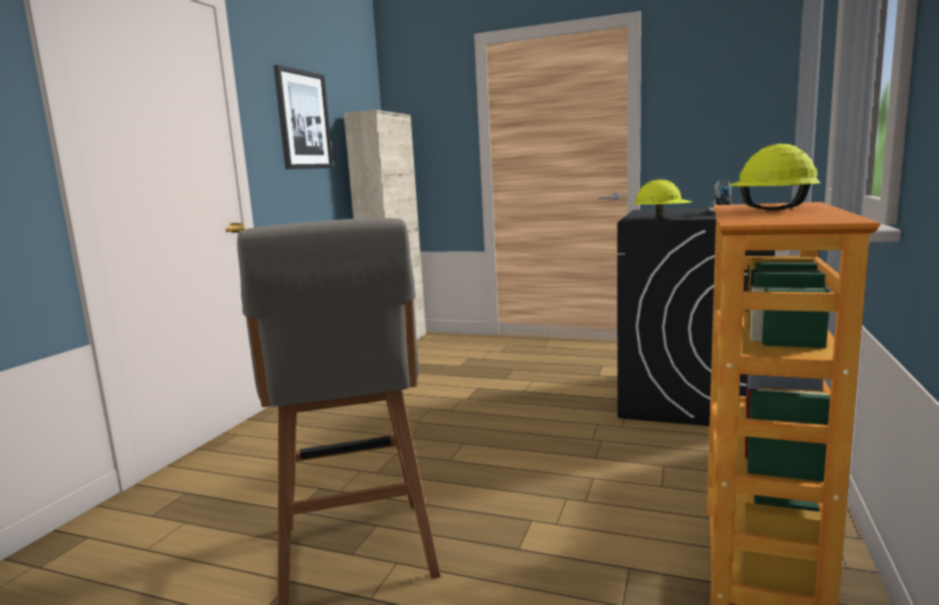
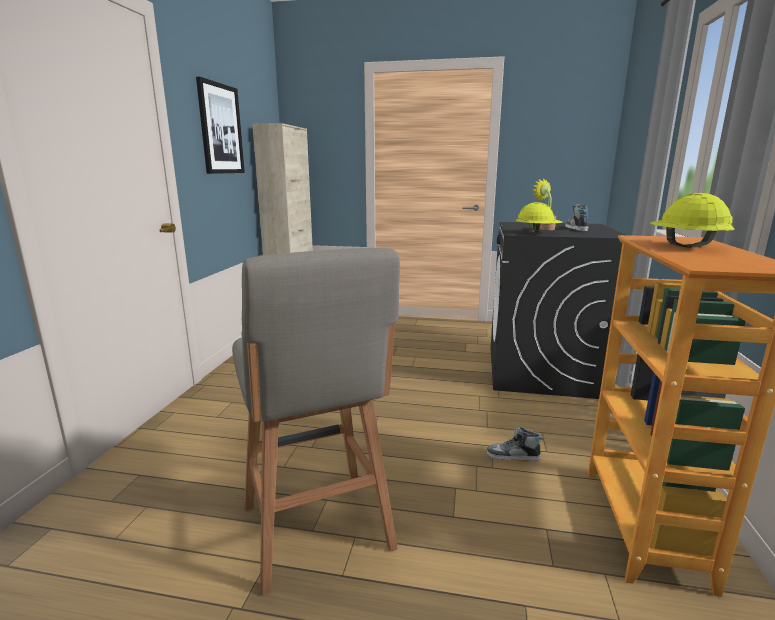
camera: 10 degrees left, 5 degrees up
(616, 489) = (513, 456): none -> shoe
(679, 213) = (544, 228): none -> potted plant

